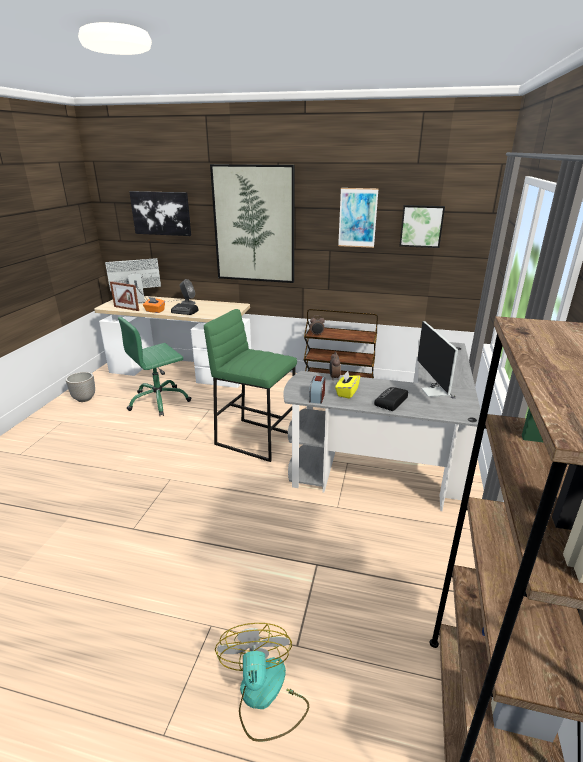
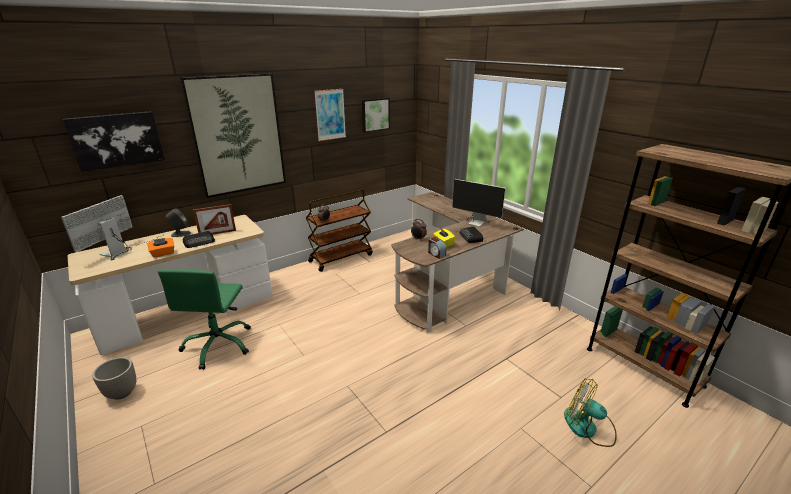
camera: 50 degrees left, 0 degrees up
(126, 308) = (119, 264): picture frame -> picture frame (217, 233)
(256, 439) = (354, 321): green stool -> none
(394, 462) = (449, 285): grey desk -> brown desk

